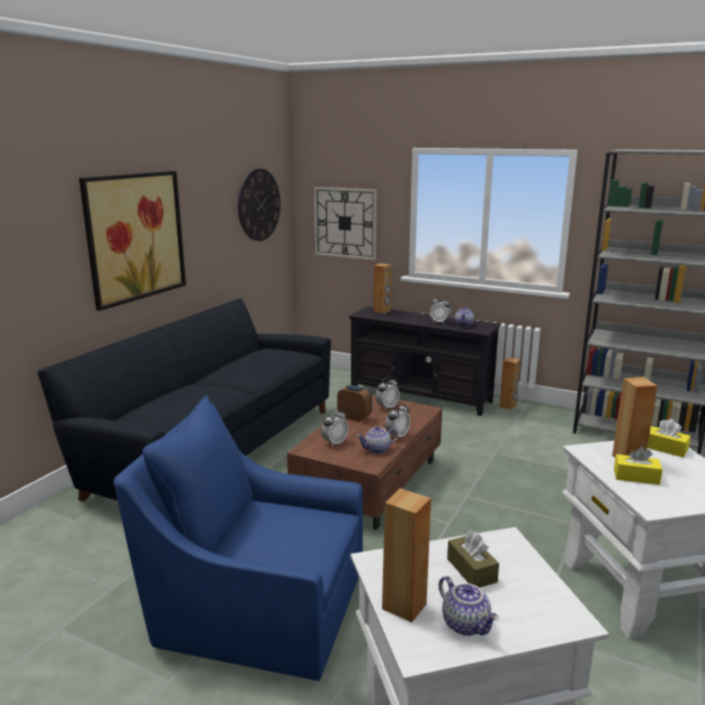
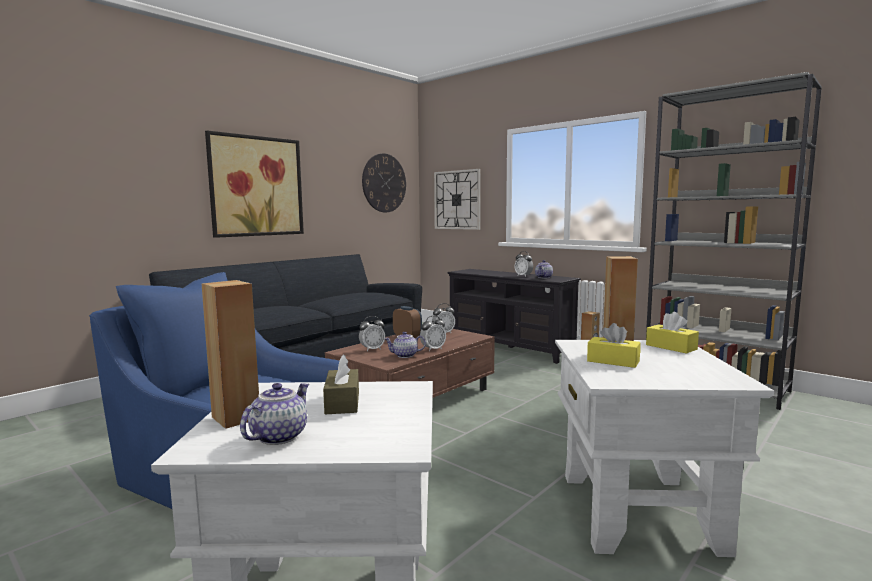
camera: 15 degrees right, 10 degrees down
(382, 311) = (479, 270): brown speaker -> none
(466, 624) = (278, 436): teapot -> teapot turned 135 degrees counterclockwise

